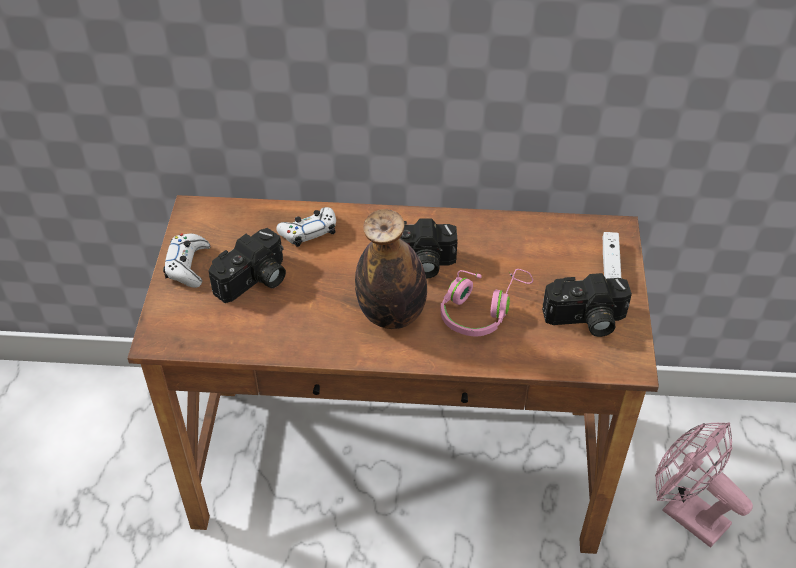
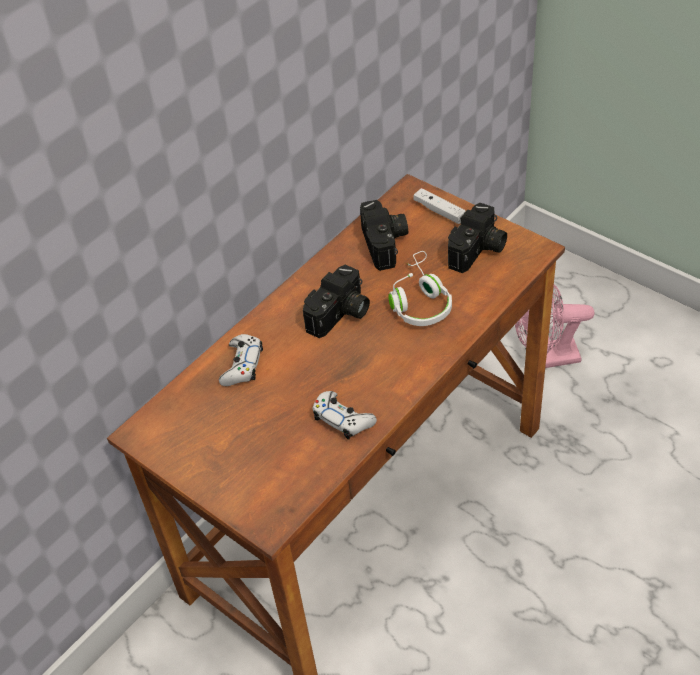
camera: 50 degrees left, 0 degrees up
(188, 265) = (203, 466): white game controller -> white game controller (343, 419)
(254, 281) = (265, 427): camera -> camera (386, 244)
(392, 314) = (379, 355): bottle -> none
(481, 309) = (419, 301): pink headphones -> white headphones

